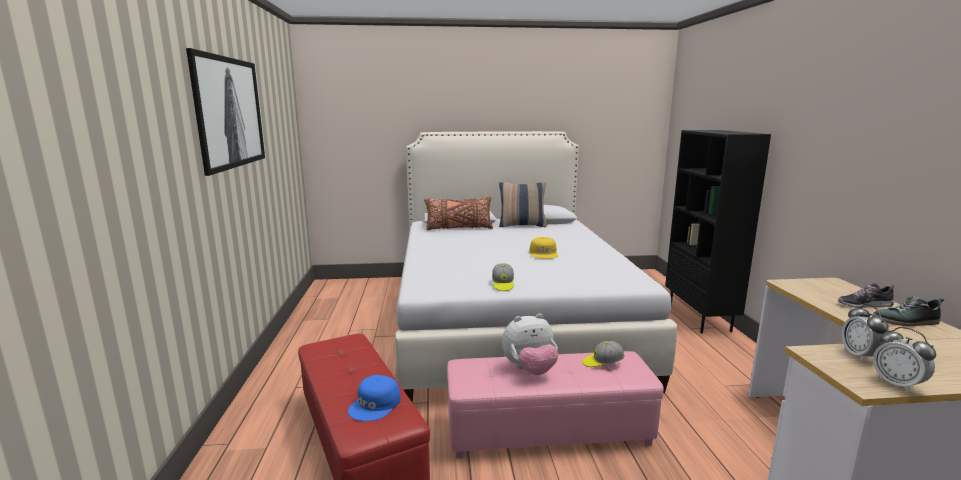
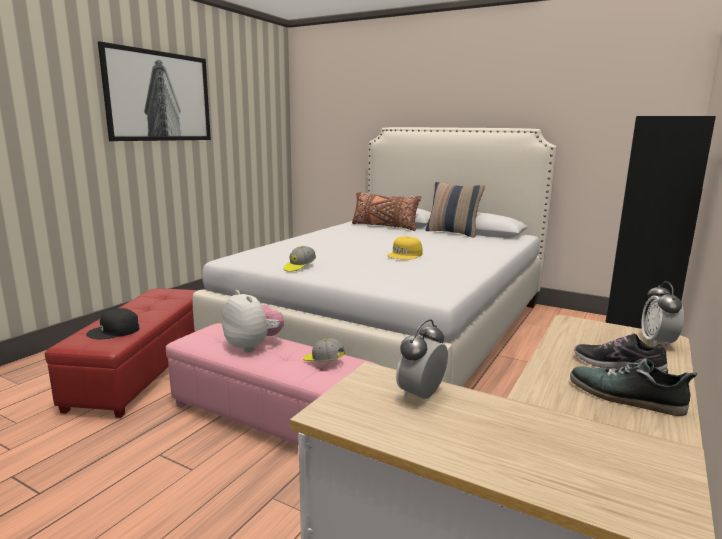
camera: 35 degrees right, 0 degrees up
(375, 404) = (114, 331): blue cap -> black cap
(530, 370) = (253, 346): plush toy -> plush toy turned 150 degrees counterclockwise
(897, 384) = (371, 427): alarm clock -> alarm clock (657, 342)

